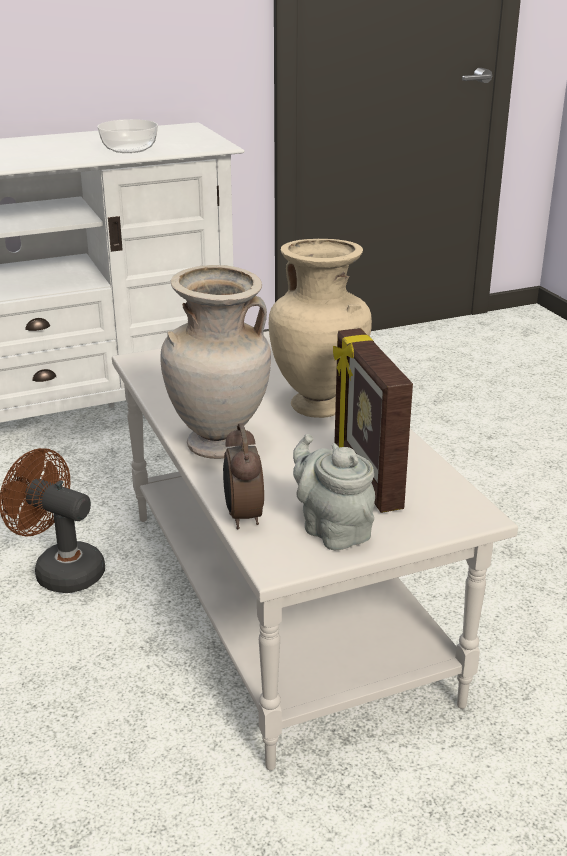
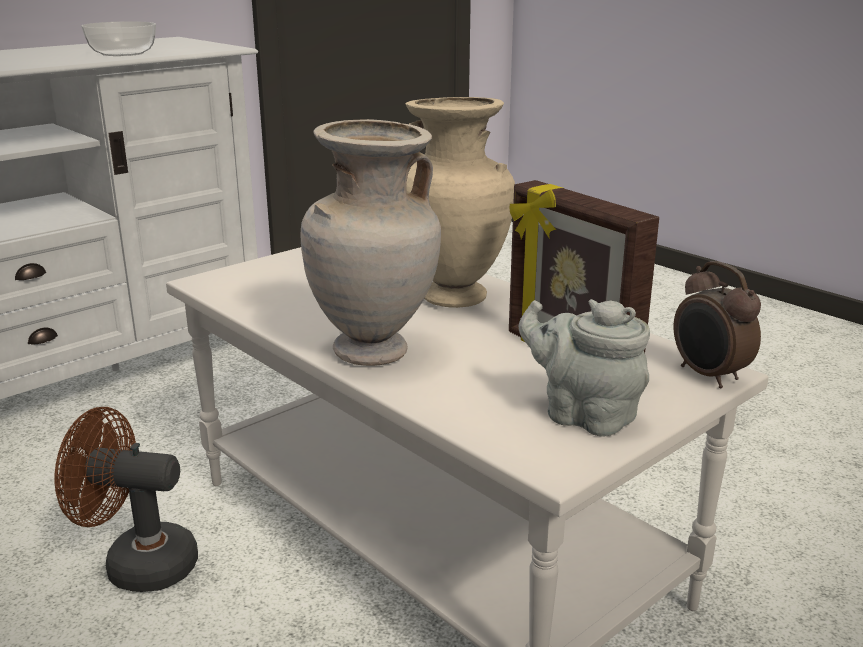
camera: 20 degrees left, 5 degrees down
(242, 517) = (466, 421): alarm clock -> alarm clock (708, 376)

